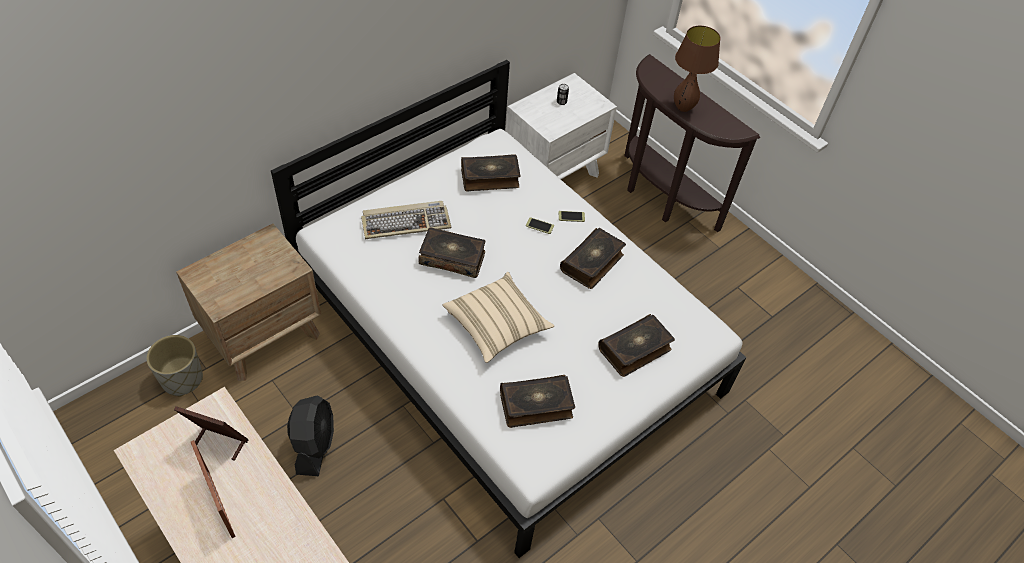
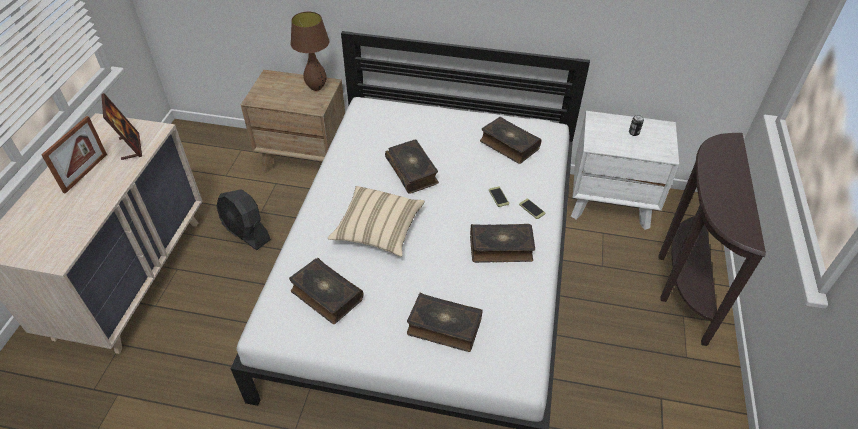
camera: 55 degrees right, 5 degrees down
(182, 379) = (241, 148): grey planter -> none
(314, 444) = (246, 232): black fan -> black fan turned 75 degrees clockwise
(406, 222) = (417, 132): keyboard -> none
(683, 108) = (713, 185): brown table lamp -> brown table lamp (316, 87)

